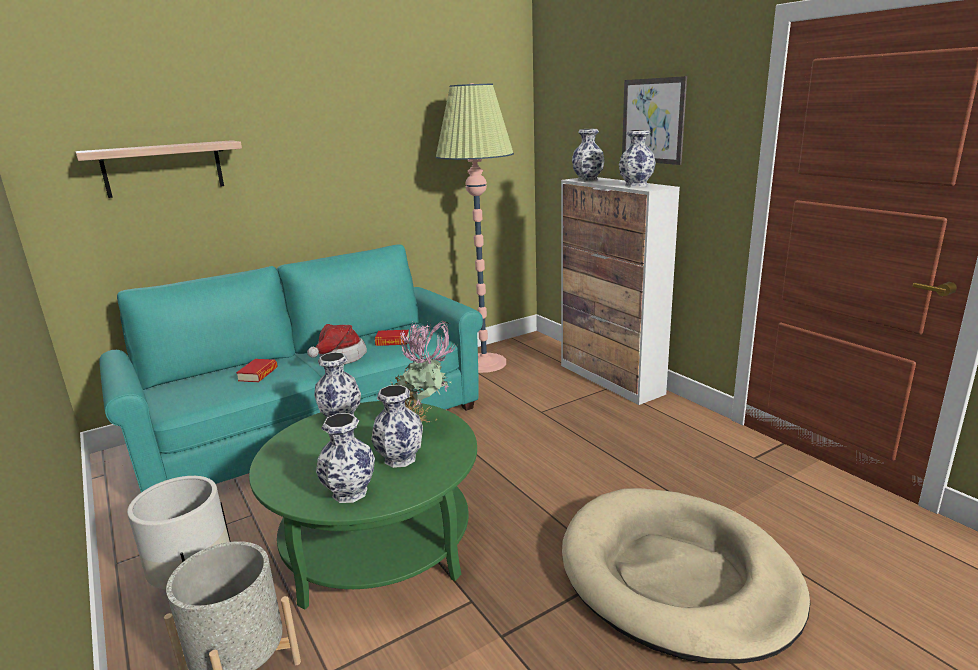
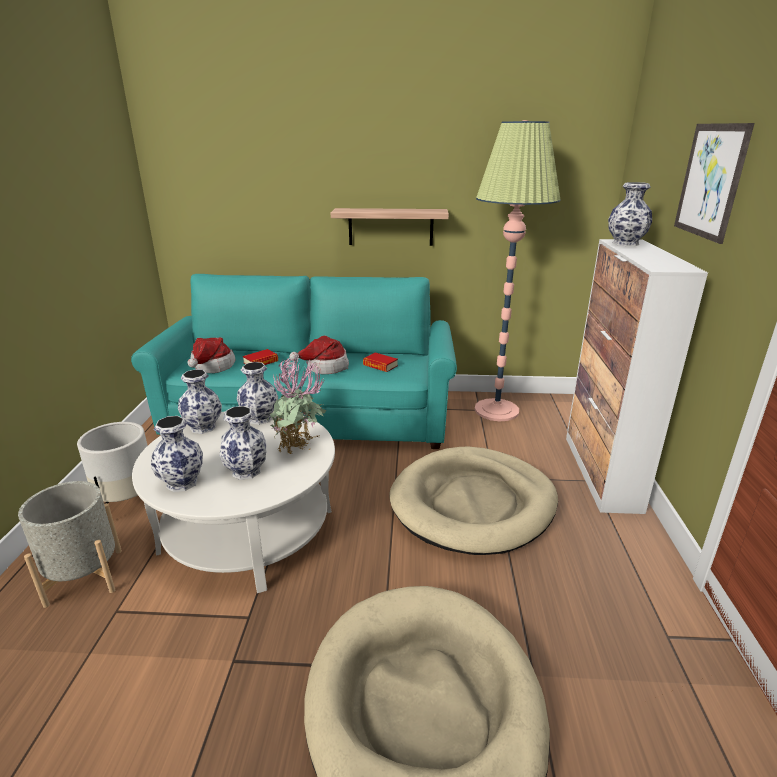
camera: 35 degrees right, 5 degrees up
(163, 168) = (243, 182): shelf -> shelf (390, 227)
(201, 396) = (211, 367): none -> hat
(377, 541) = (248, 530): green coffee table -> white coffee table
(548, 435) = (473, 503): none -> beige dog bed
(636, 185) = (659, 260): vase -> vase (204, 427)

